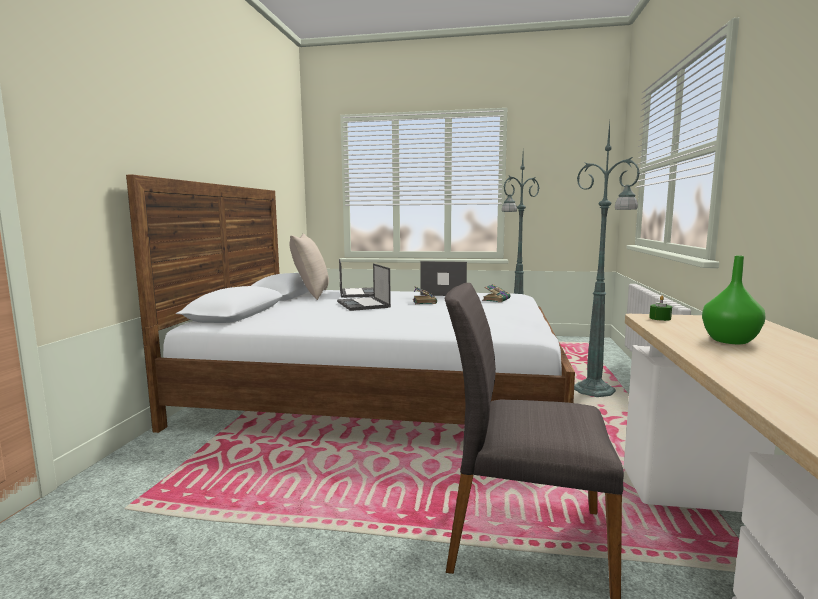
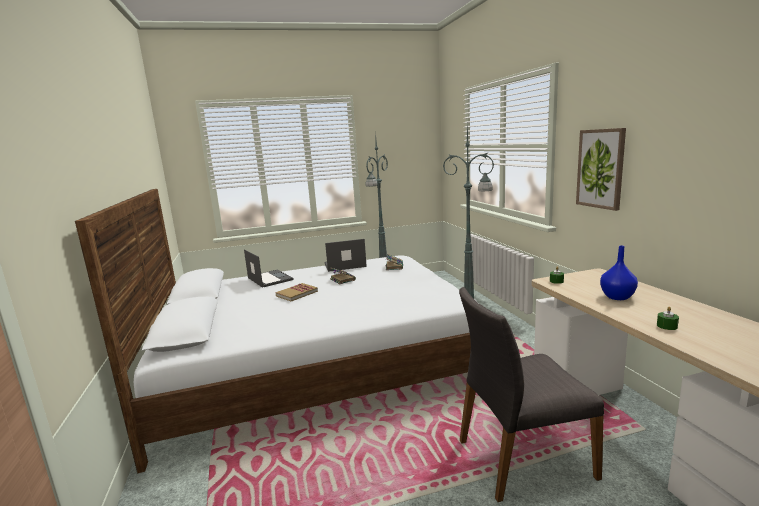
camera: 25 degrees left, 5 degrees up
(311, 295) = (227, 289): beige pillow -> none
(363, 304) = (297, 293): laptop -> book
(729, 340) = (616, 297): green vase -> blue vase
(762, 374) = (667, 326): none -> green candle
(772, 160) = (600, 168): none -> picture

